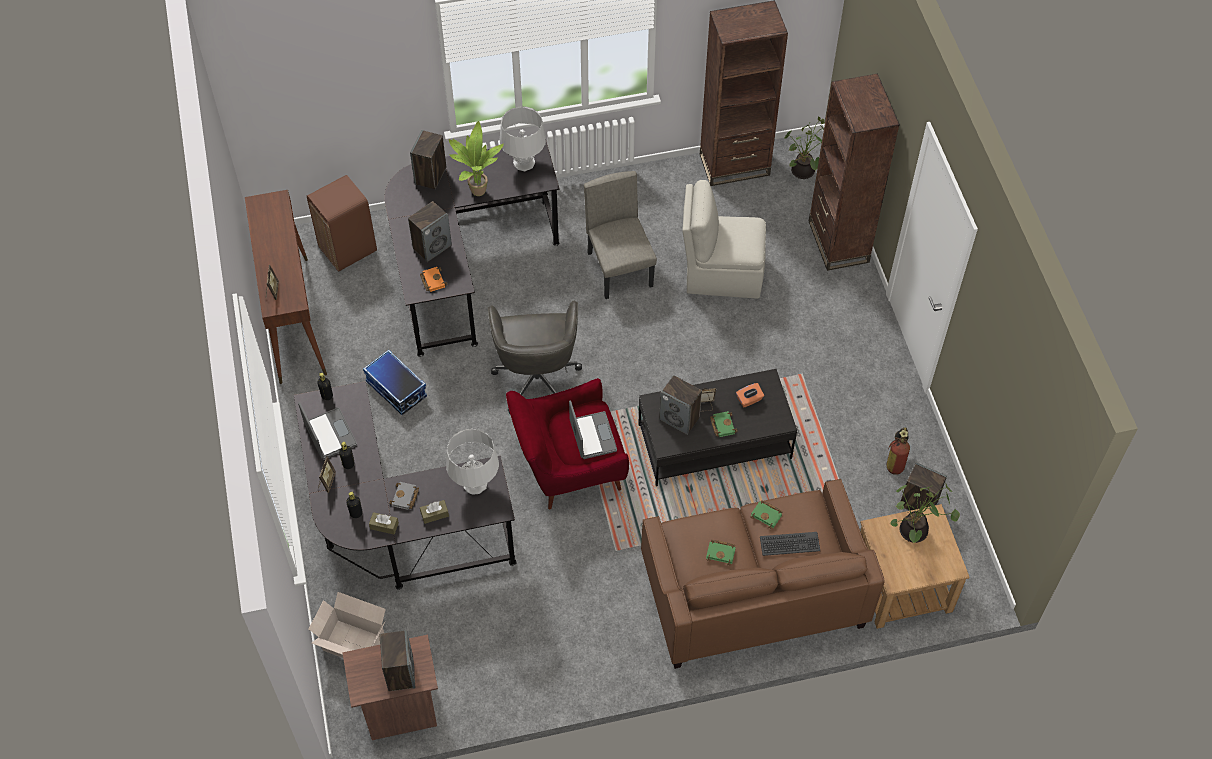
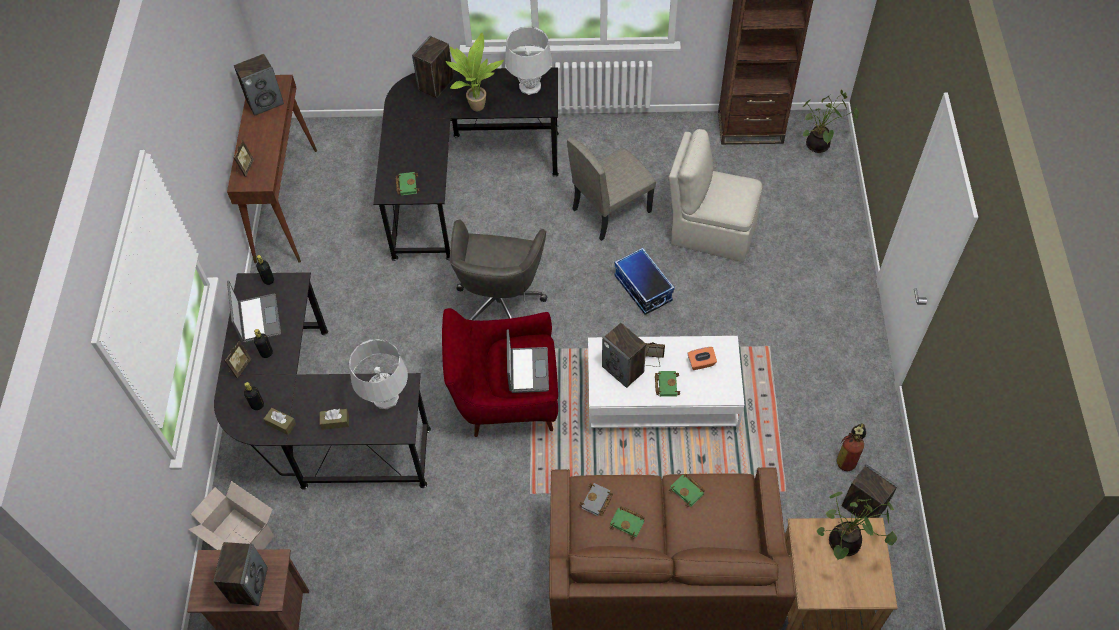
camera: 15 degrees right, 0 degrees up
(347, 249) = (356, 147): brown trash can -> none
(395, 389) = (360, 288): storage box -> storage box (642, 288)
(405, 498) = (311, 398): grey book -> grey book (596, 502)
(432, 247) = (416, 152): speaker -> speaker (265, 102)
(432, 280) = (406, 185): orange book -> green book
(620, 269) = (611, 210): beige chair -> beige chair turned 120 degrees counterclockwise
(714, 442) = (661, 399): black coffee table -> white coffee table
(790, 544) = (704, 528): keyboard -> none
(838, 242) = (838, 219): brown bookcase -> none

